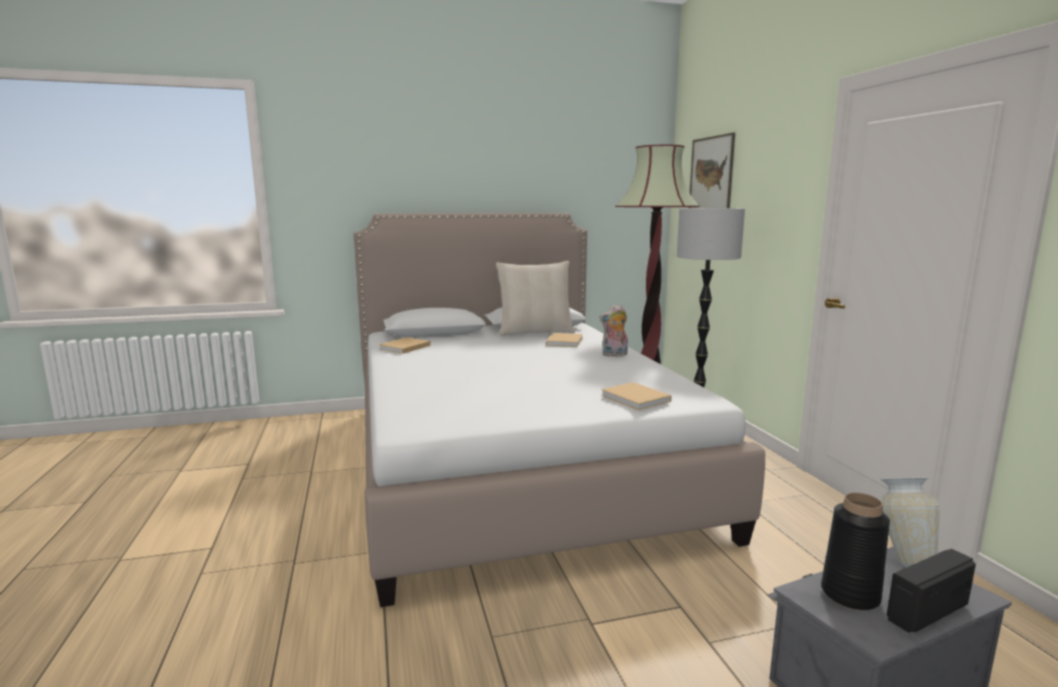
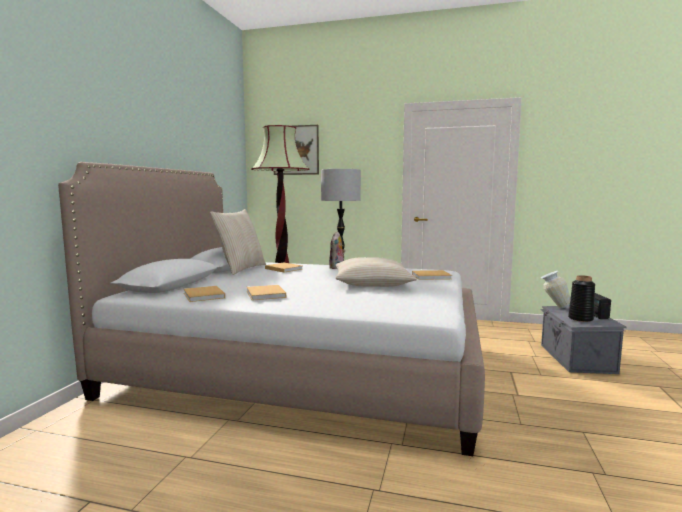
camera: 60 degrees left, 5 degrees down
(427, 360) = (266, 294): none -> beige book
(545, 381) = (372, 283): none -> beige pillow

